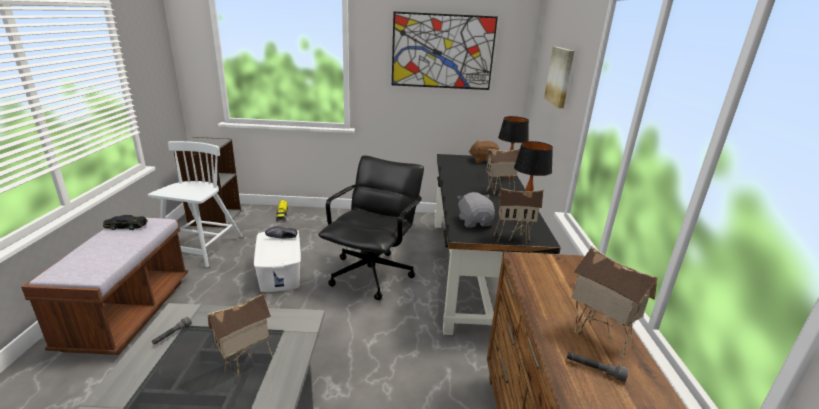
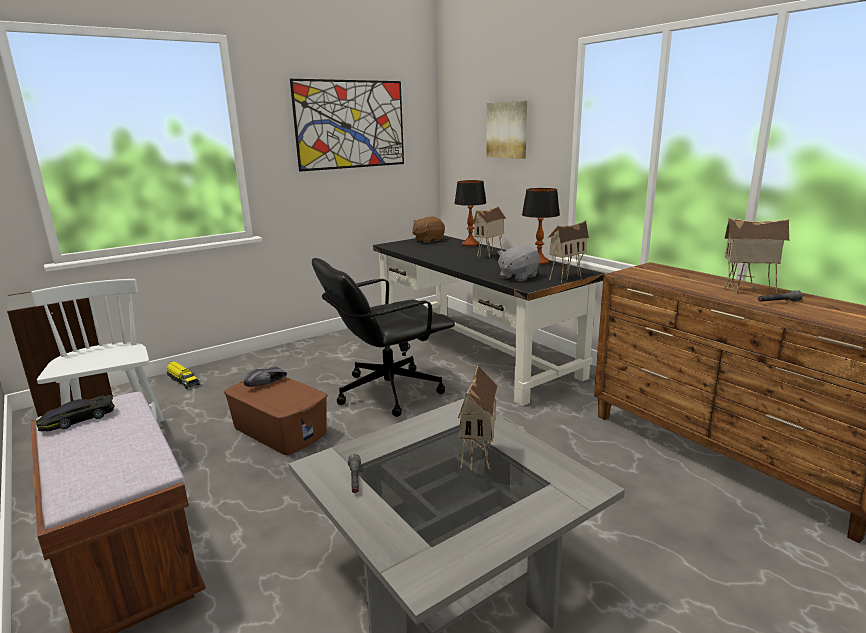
camera: 35 degrees left, 5 degrees down
(280, 272) = (280, 430): white storage box -> brown storage box
(372, 274) = (387, 391): black office chair -> black office chair turned 105 degrees counterclockwise
(475, 222) = (518, 277): grey plush toy -> grey plush toy turned 90 degrees counterclockwise

